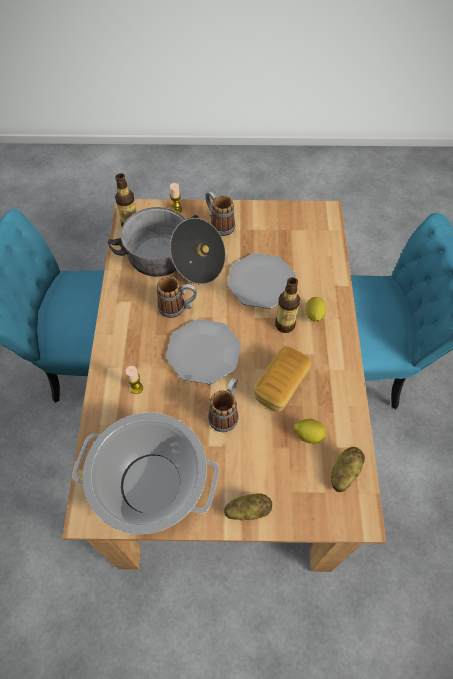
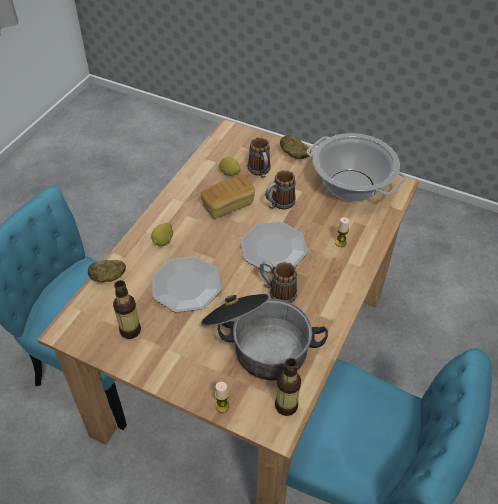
camera: 155 degrees left, 10 degrees down
(219, 224) = (186, 365): mug -> mug (260, 172)
(285, 325) = (193, 243): bottle -> bottle (130, 330)
(344, 472) = (222, 150): potato -> potato (108, 277)

